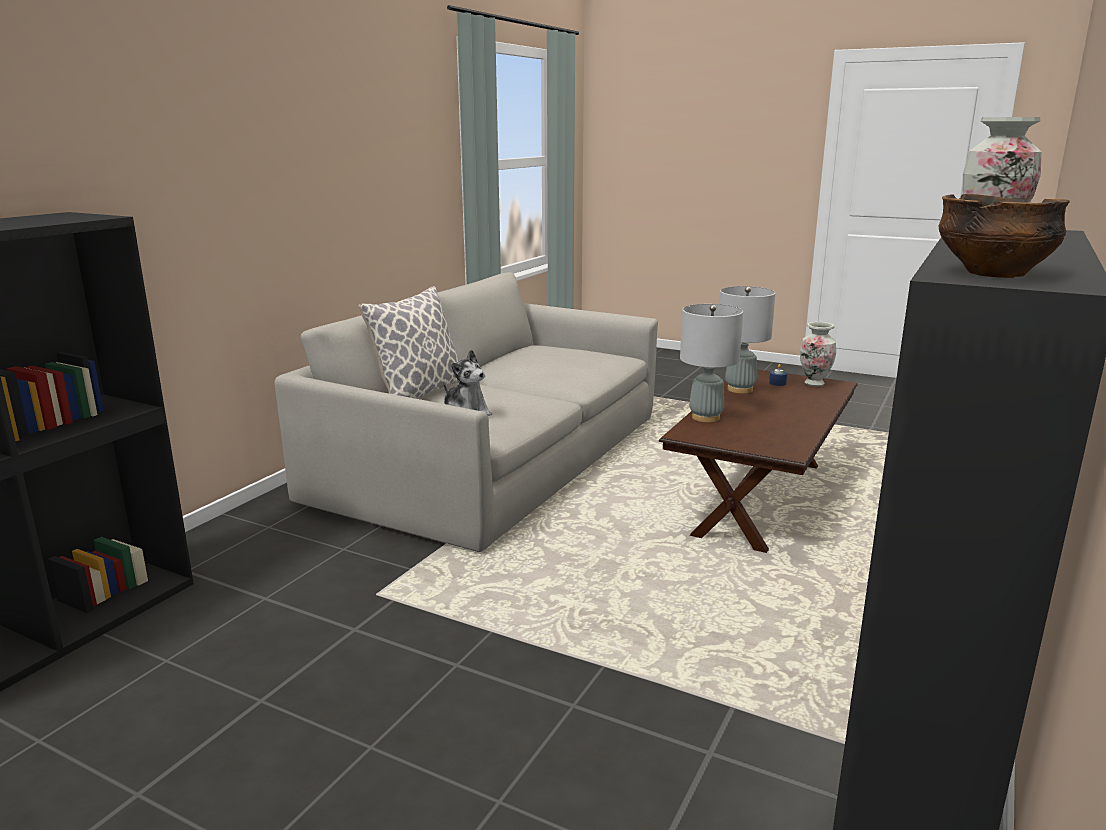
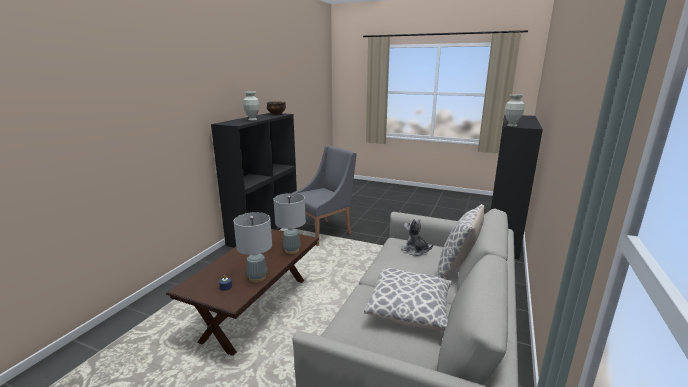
camera: 175 degrees right, 0 degrees up
(528, 365) = (409, 310): none -> pillow
(670, 703) = (323, 232): none -> grey armchair
(814, 383) = (200, 287): vase -> vase (511, 126)

